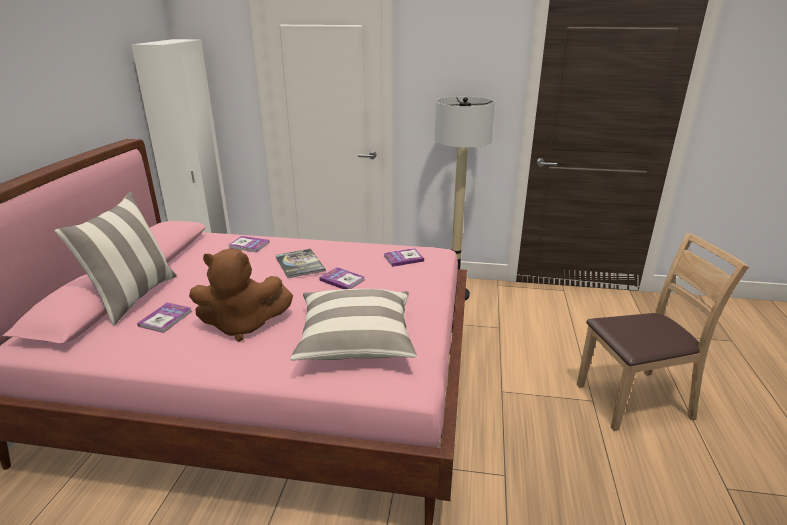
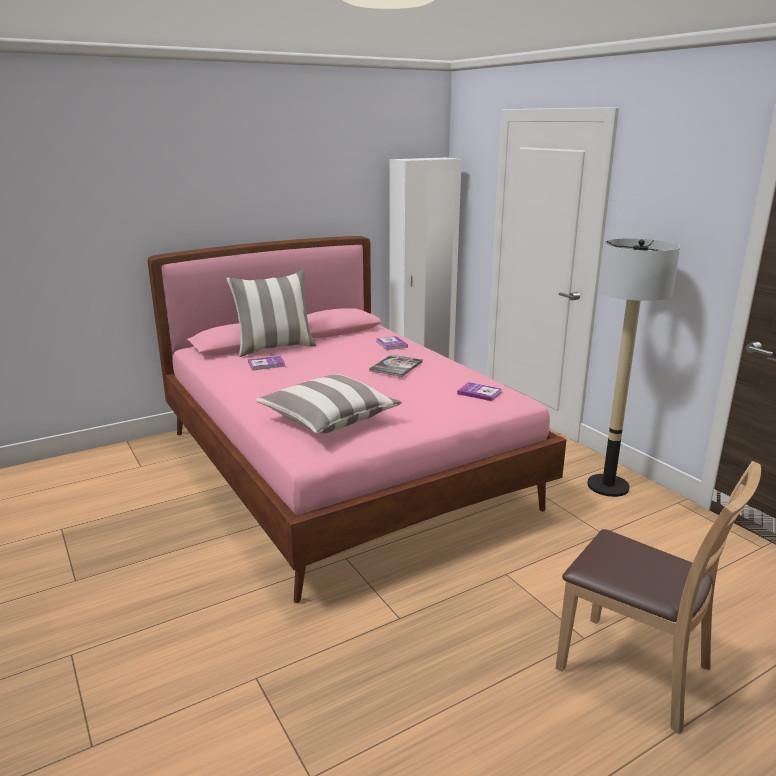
camera: 50 degrees right, 5 degrees down
(242, 325) = (292, 384): brown plush toy -> none
(342, 280) = (402, 387): book -> none

